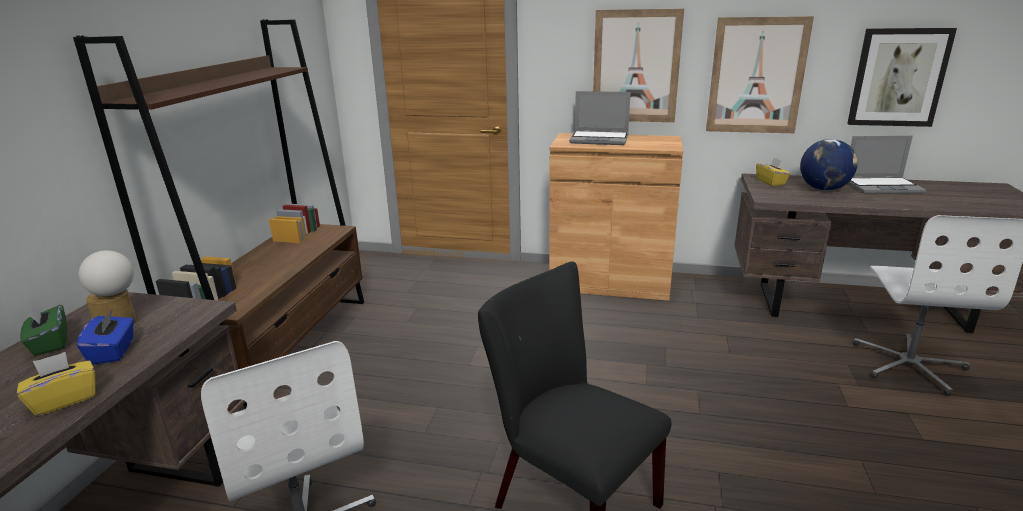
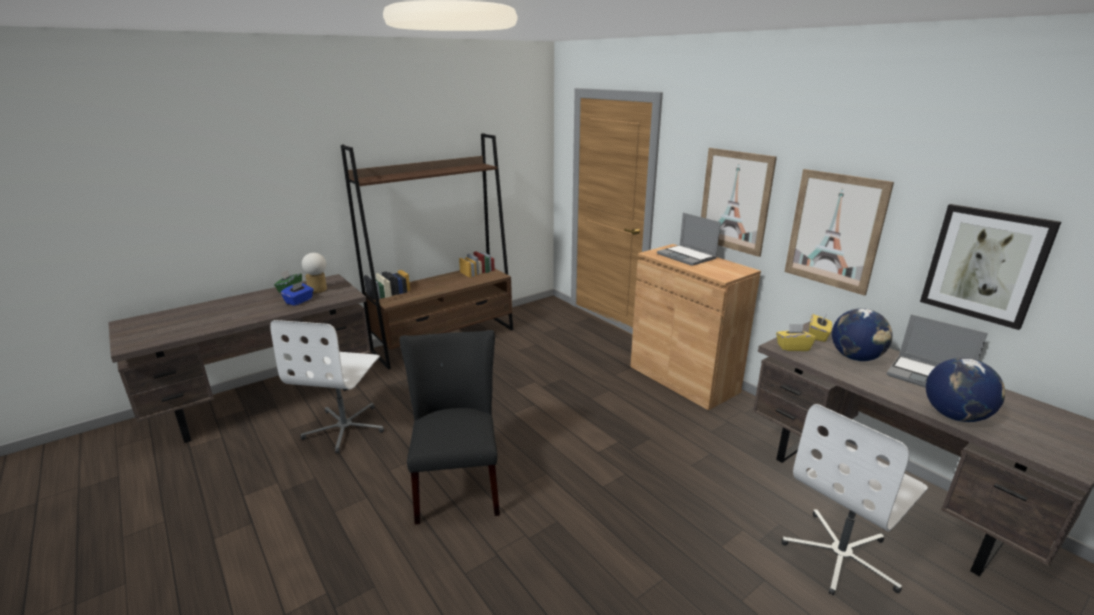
camera: 40 degrees right, 0 degrees up
(65, 399) = (262, 313): yellow tissue box -> yellow tissue box (792, 347)
(945, 205) = (954, 416): none -> globe

